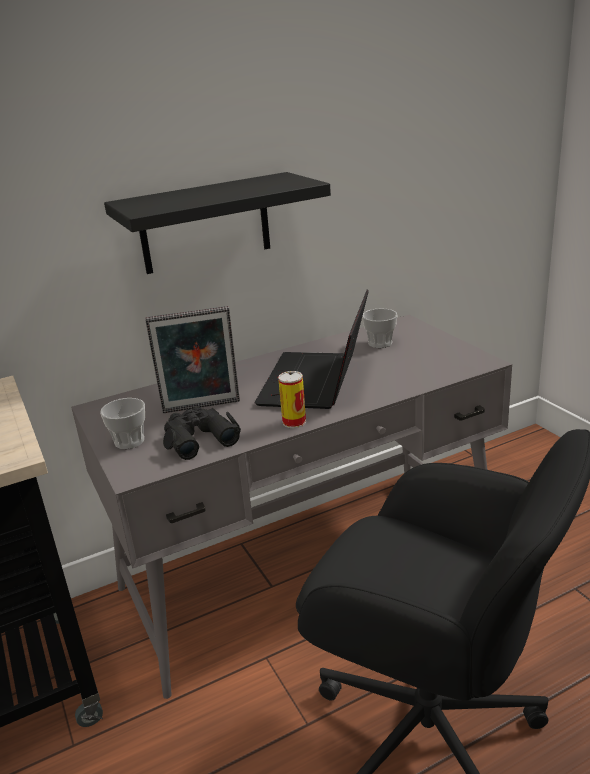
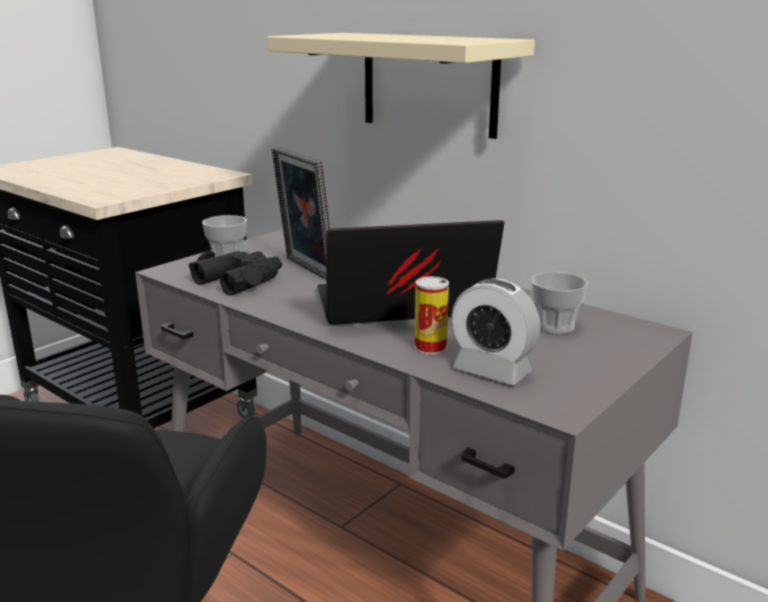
camera: 65 degrees right, 5 degrees down
(205, 224) = (429, 83): black shelf -> beige shelf
(294, 422) = (291, 313): can -> can (430, 347)
(431, 370) = (492, 371): none -> alarm clock

